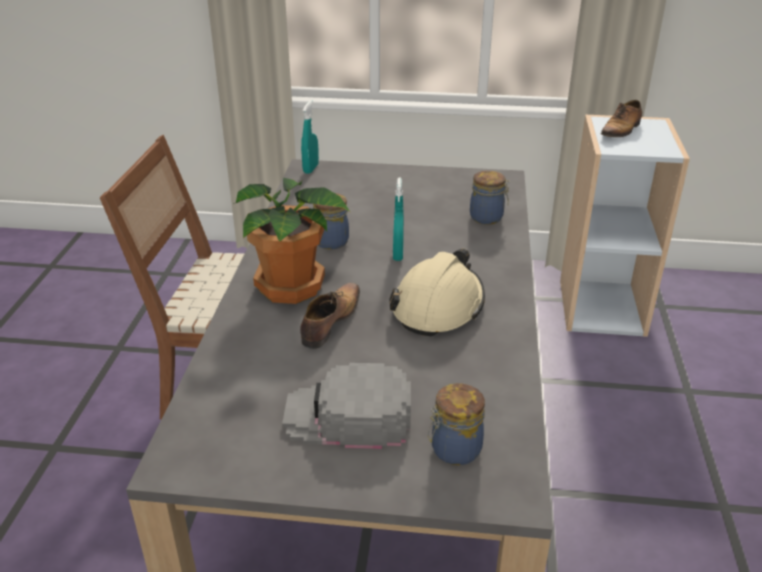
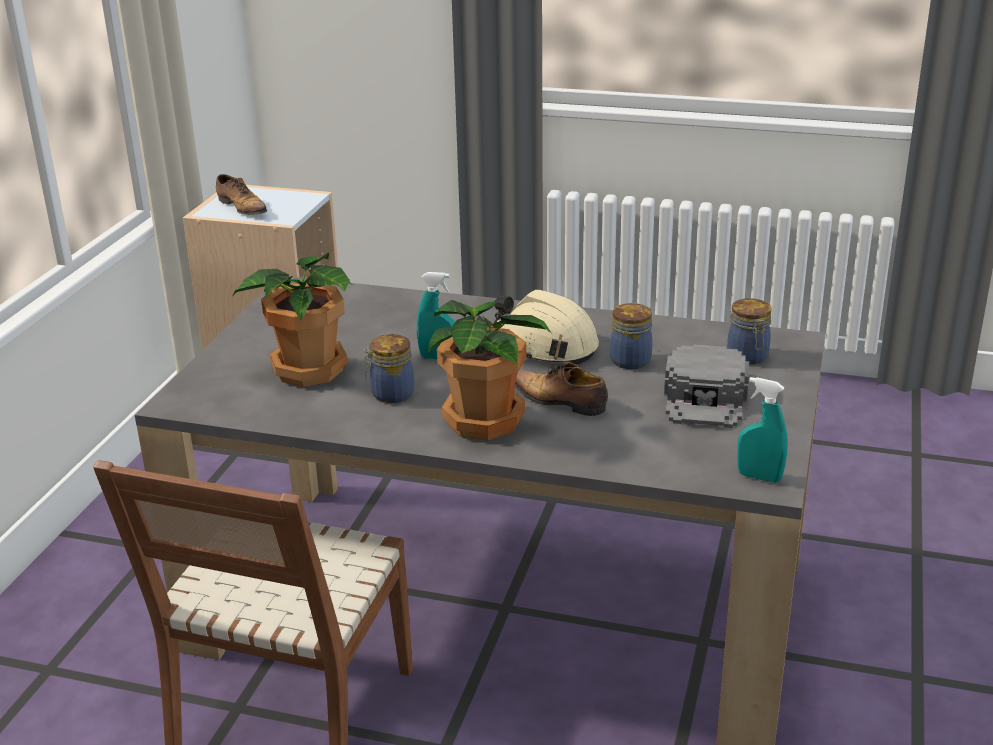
camera: 80 degrees left, 5 degrees down
(311, 169) = (181, 401): turquoise spray bottle -> turquoise spray bottle (759, 477)
(364, 203) = (307, 369): none -> potted plant
(488, 218) = (381, 305): jar -> jar (631, 360)

